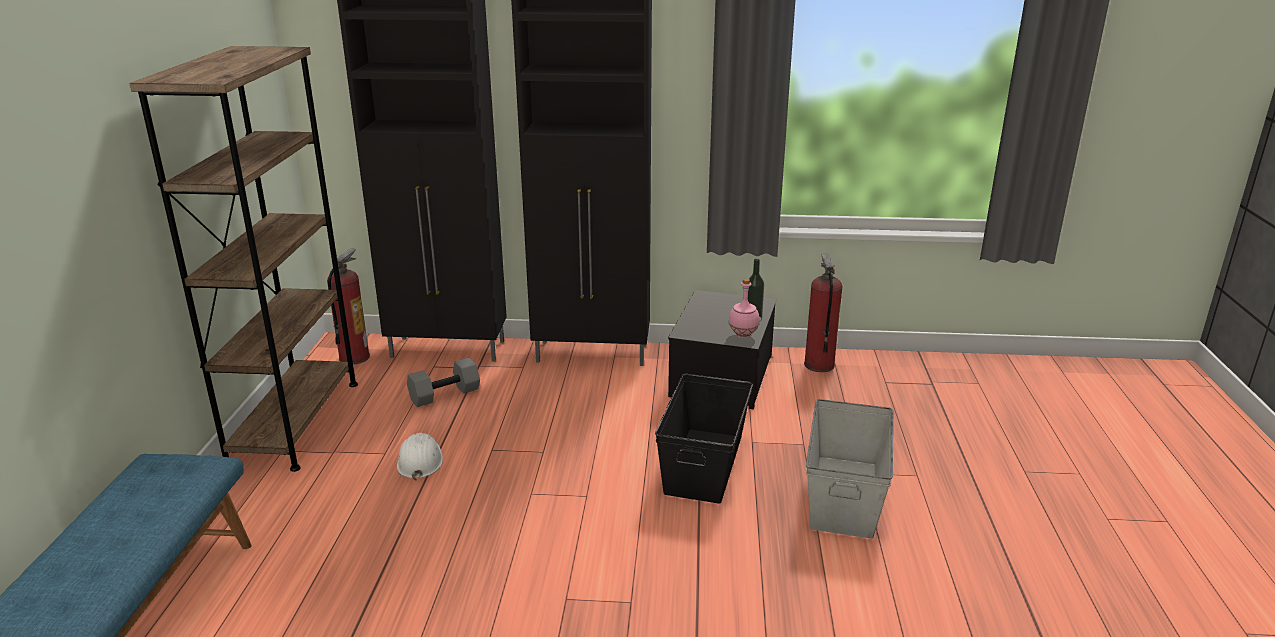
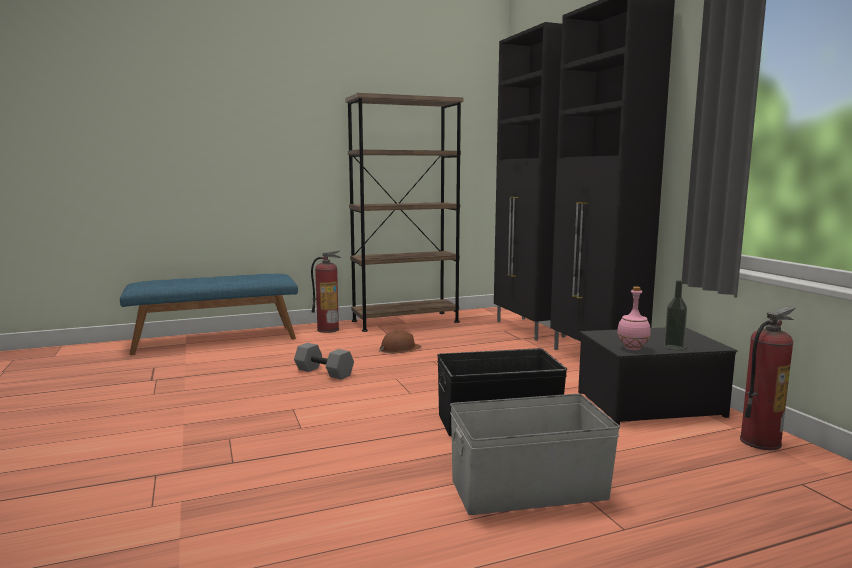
camera: 65 degrees right, 15 degrees down
(354, 357) = (485, 316): fire extinguisher -> fire extinguisher (328, 329)
(420, 461) = (399, 349): white hard hat -> brown hard hat
(445, 394) = (477, 339): grey dumbbell -> grey dumbbell (325, 372)

